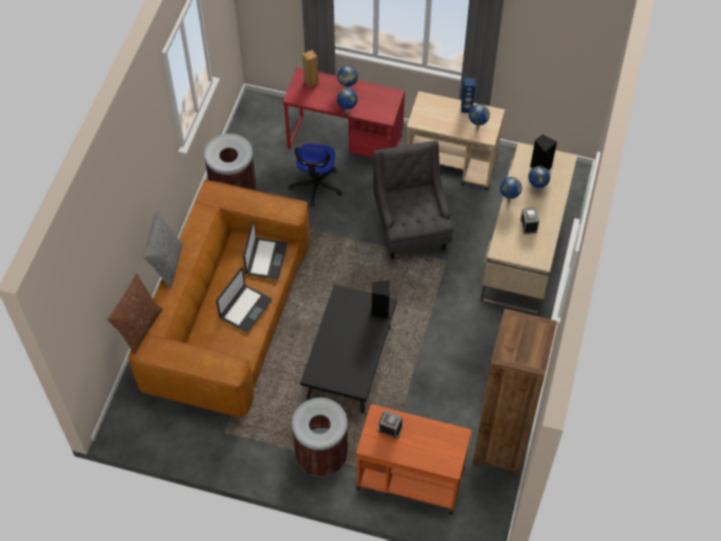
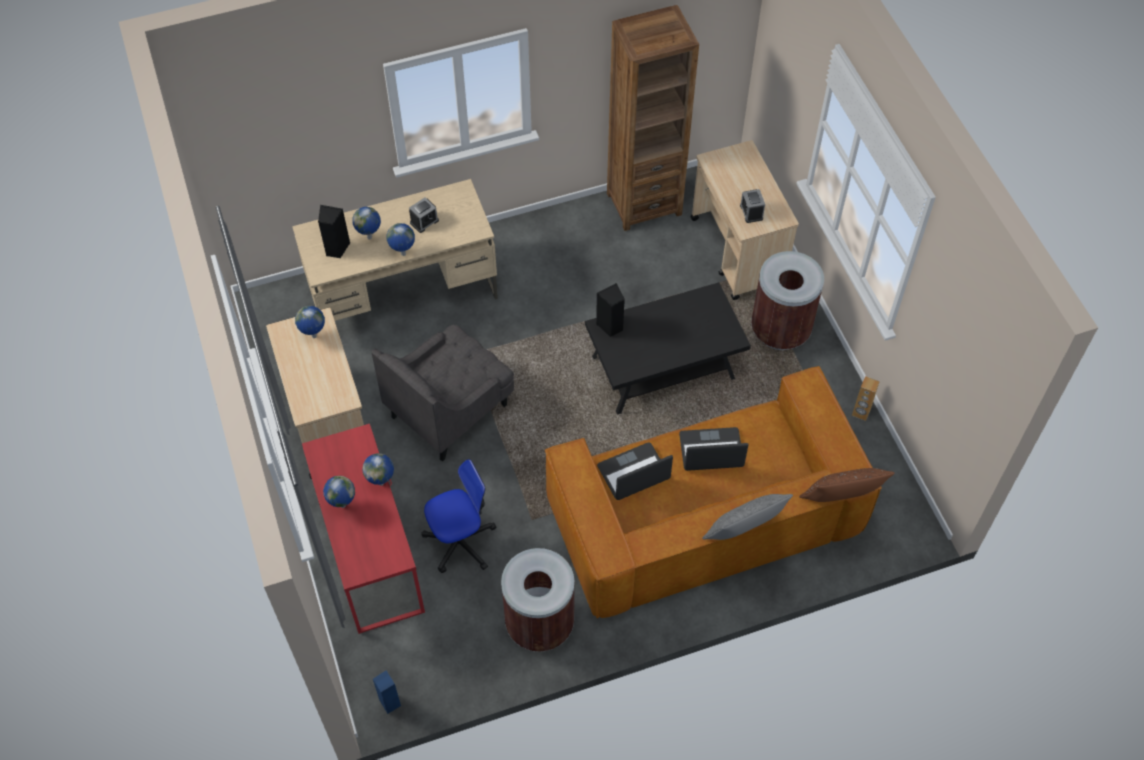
camera: 125 degrees left, 0 degrees up
(311, 82) = (359, 555): brown speaker -> brown speaker (860, 413)
(410, 478) = (738, 252): orange cart -> beige cart
(466, 109) = (291, 361): blue speaker -> blue speaker (390, 702)

